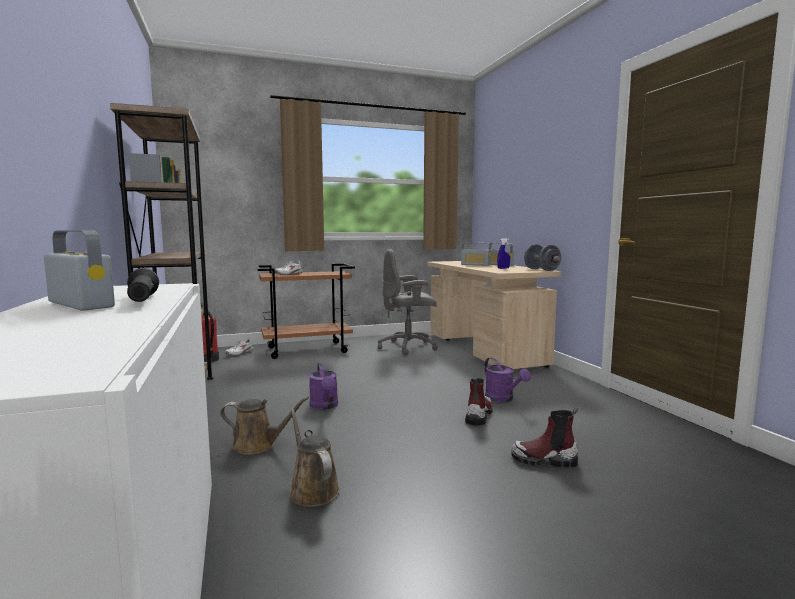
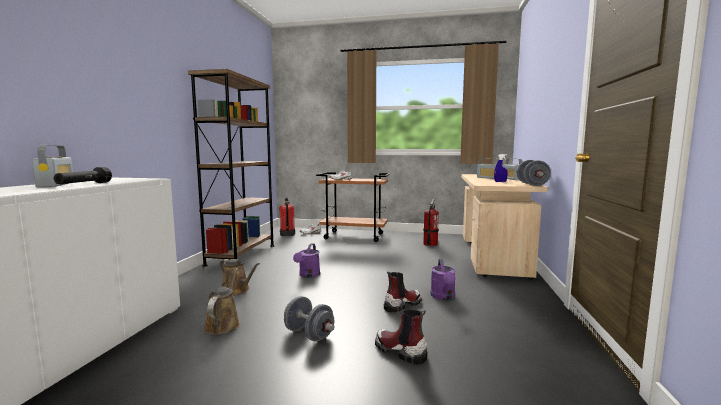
camera: 30 degrees right, 0 degrees up
(408, 347) = (430, 244): grey office chair -> fire extinguisher
(435, 470) = (309, 334): none -> grey dumbbell

